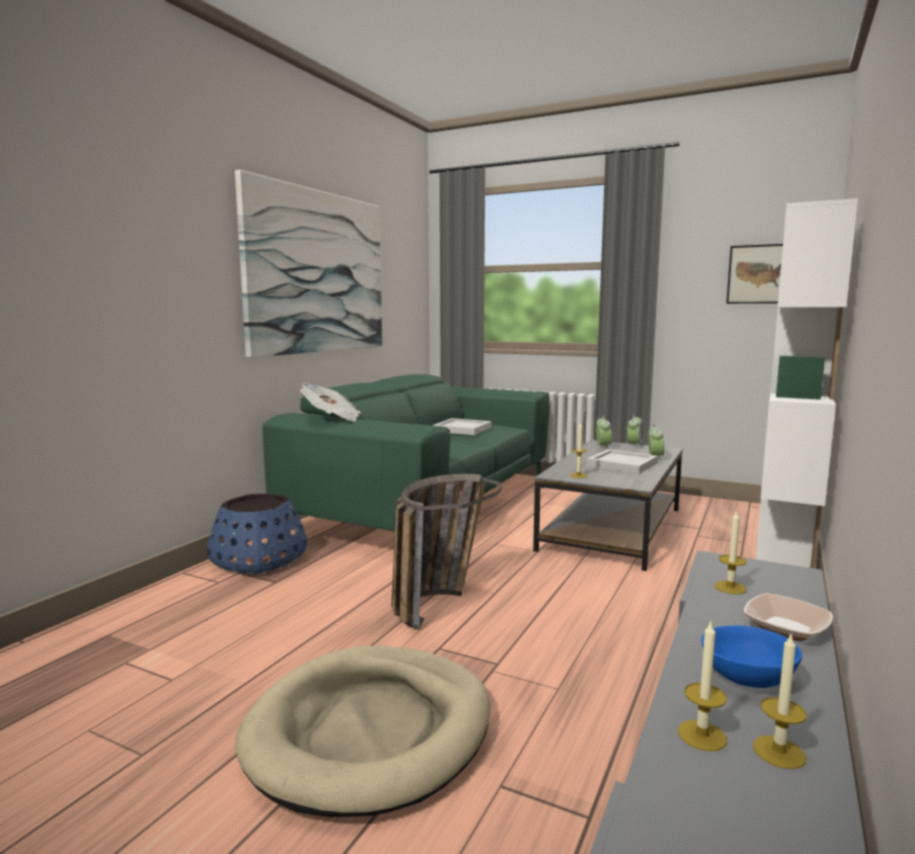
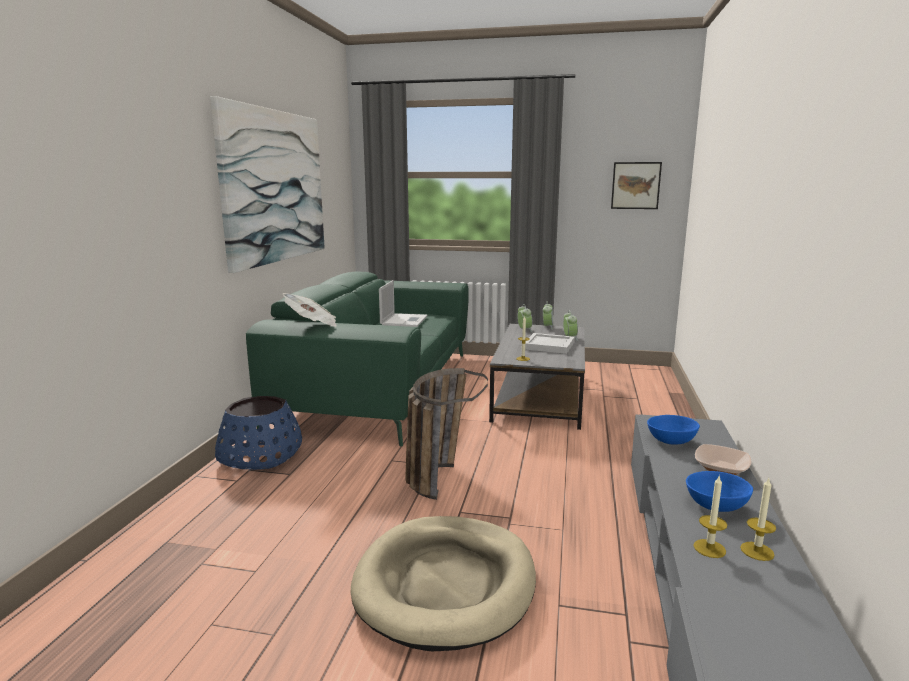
camera: 15 degrees left, 5 degrees up
(462, 429) = (404, 320): white tray -> laptop
(730, 587) = (672, 441): candle -> blue bowl
(784, 556) = (669, 406): white bookcase -> none

